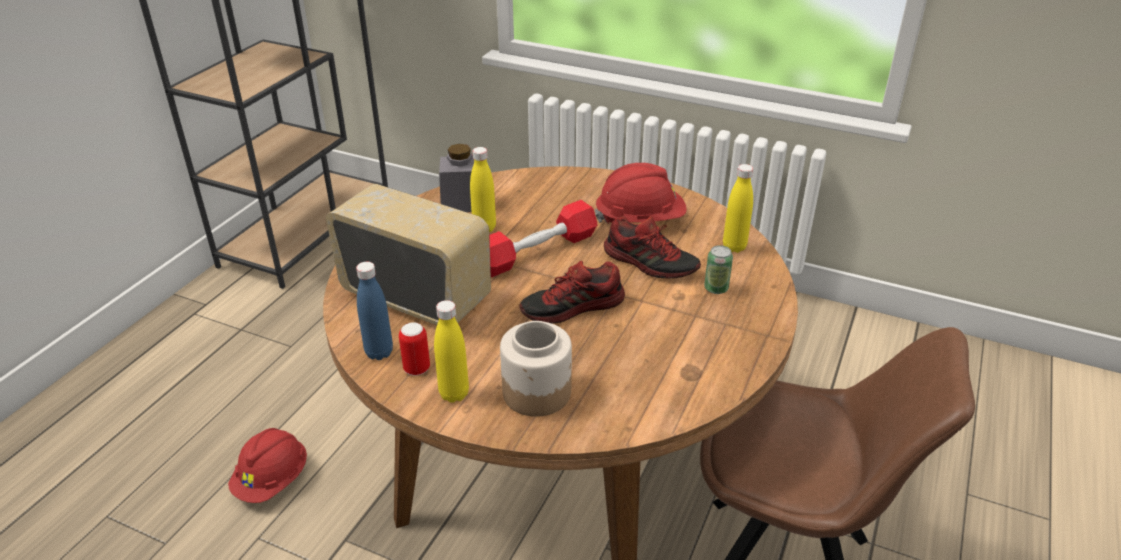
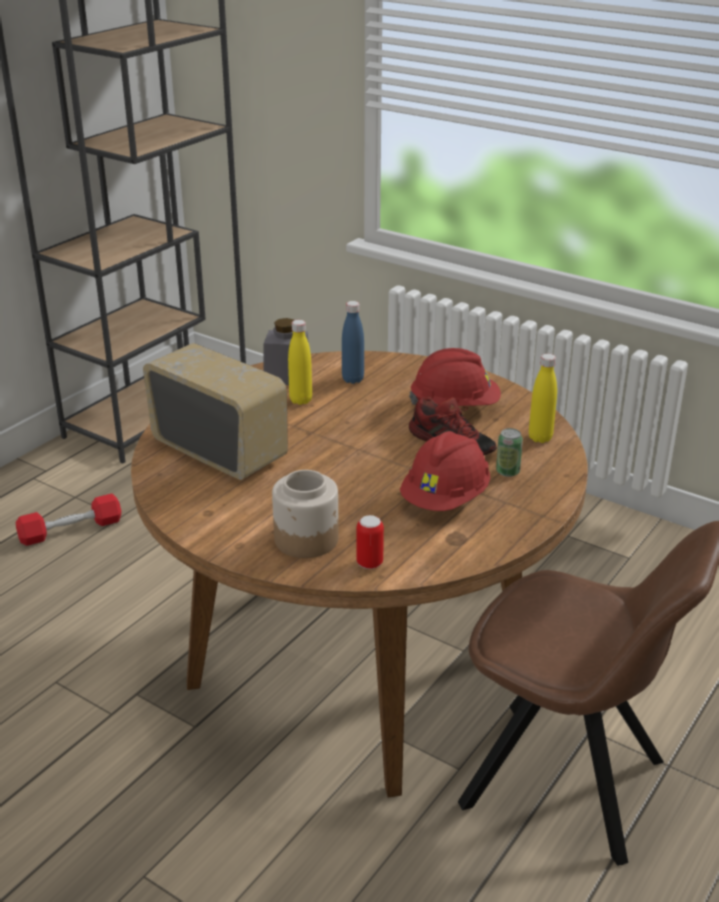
camera: 10 degrees right, 5 degrees down
(273, 480) = (79, 634): red hard hat -> red hard hat (445, 499)
(379, 352) = (174, 493): blue bottle -> blue bottle (353, 379)
(417, 369) = (204, 510): can -> can (369, 563)
(454, 394) = (231, 533): yellow bottle -> none
(537, 252) = (345, 425): red dumbbell -> red dumbbell (71, 530)
(572, 308) = (363, 475): shoe -> none

